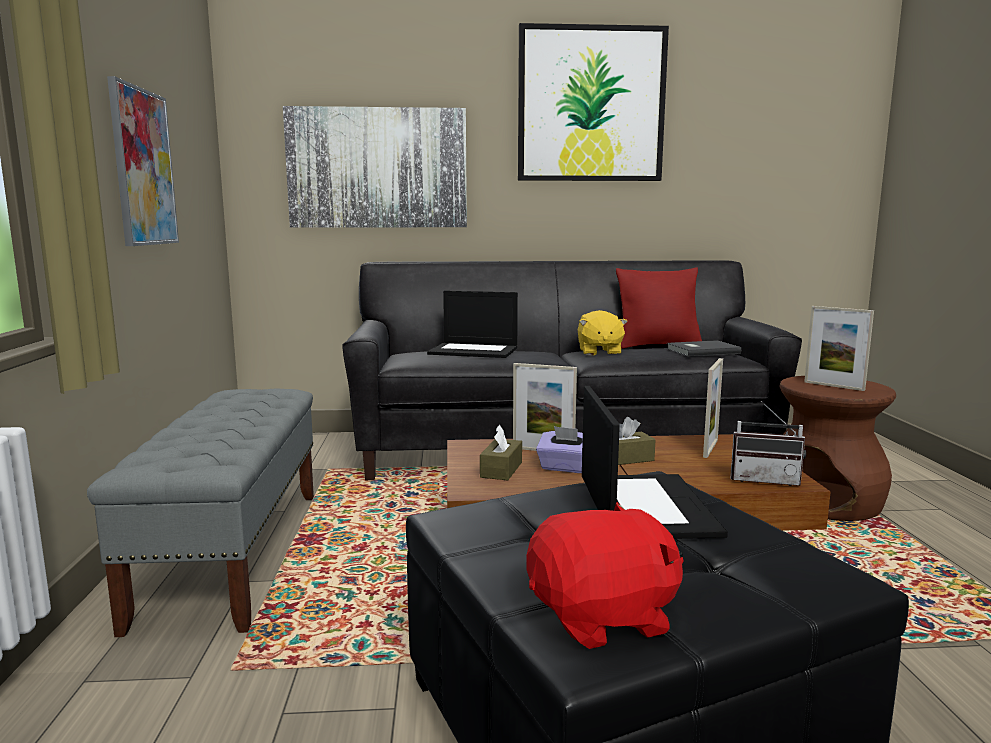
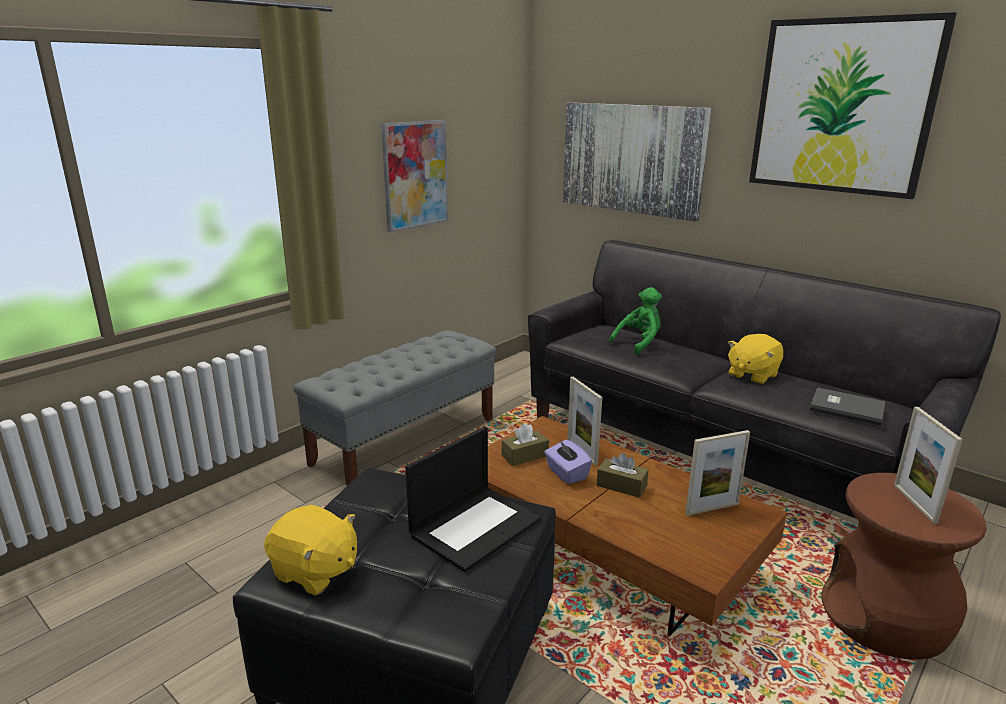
camera: 45 degrees right, 10 degrees up
(475, 351) = (639, 343): laptop -> green plush toy
(603, 618) = (315, 572): red plush toy -> yellow plush toy
(657, 346) = (839, 384): red pillow -> none
(764, 479) = (686, 556): radio -> none

